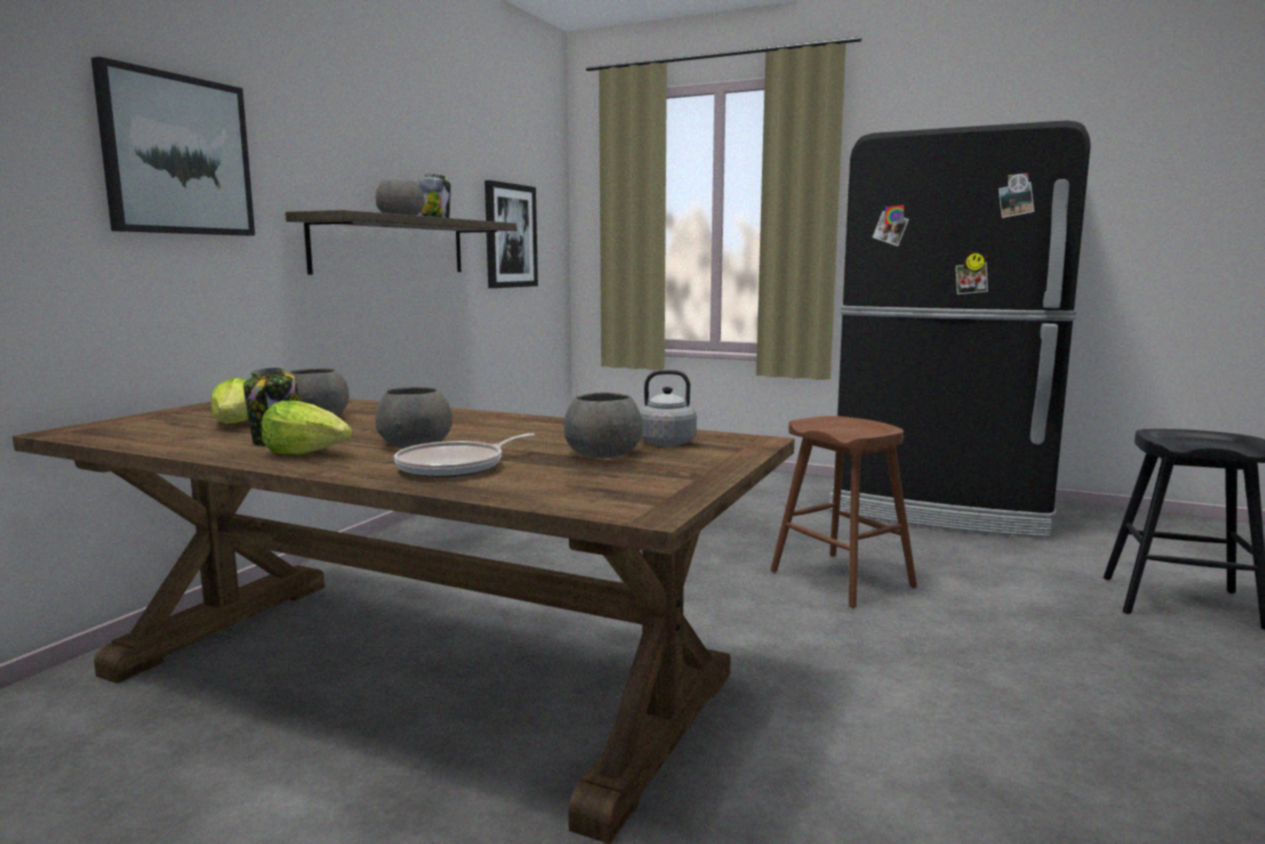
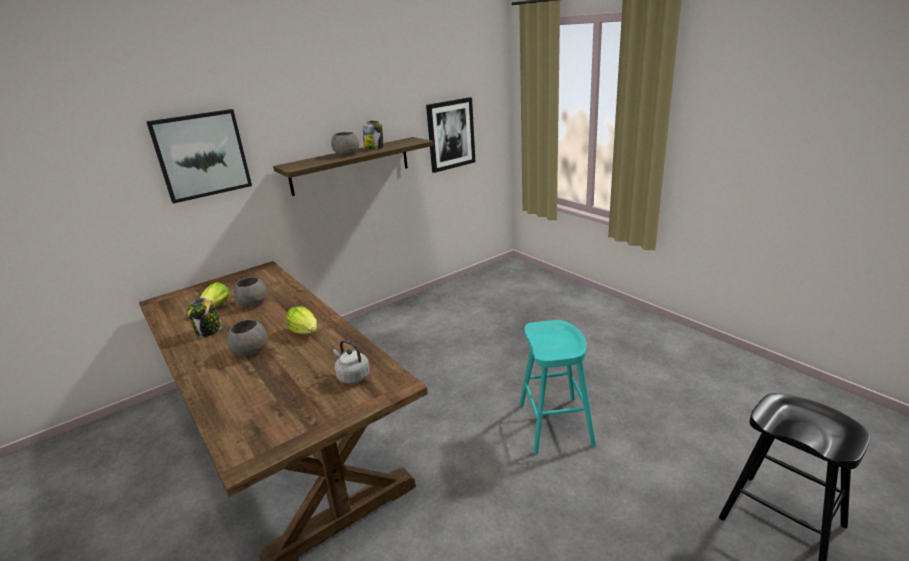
camera: 30 degrees right, 15 degrees up
(308, 454) = (203, 350): lettuce -> lettuce (305, 331)
(456, 467) = (235, 383): frying pan -> none
(602, 454) = (308, 384): grey bowl -> none
(841, 579) = (555, 424): brown stool -> turquoise stool
(941, 508) = (704, 366): black fridge -> none

